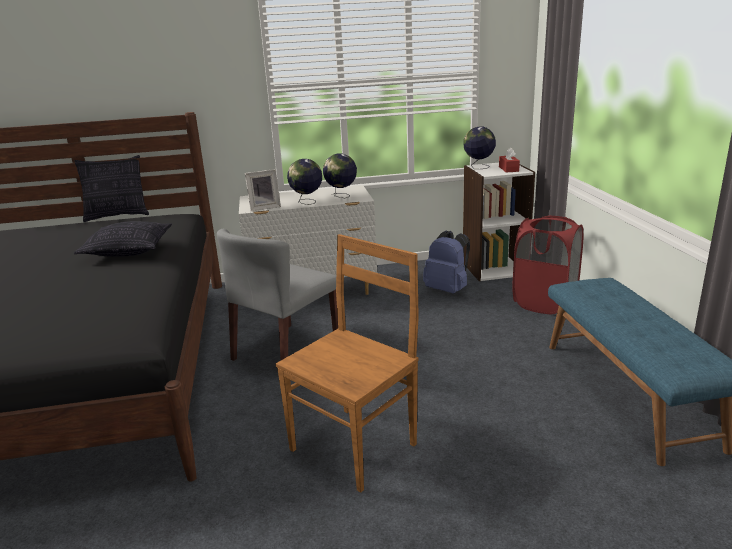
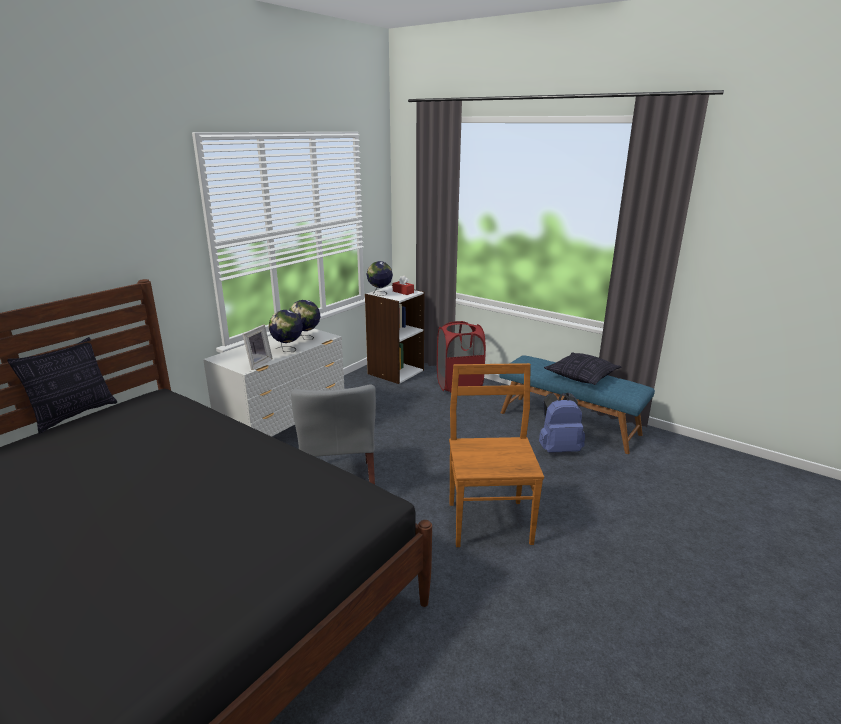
camera: 45 degrees left, 0 degrees up
(129, 250) = (196, 440): pillow -> pillow (581, 377)
(448, 290) = (387, 397): blue backpack -> blue backpack (558, 449)

